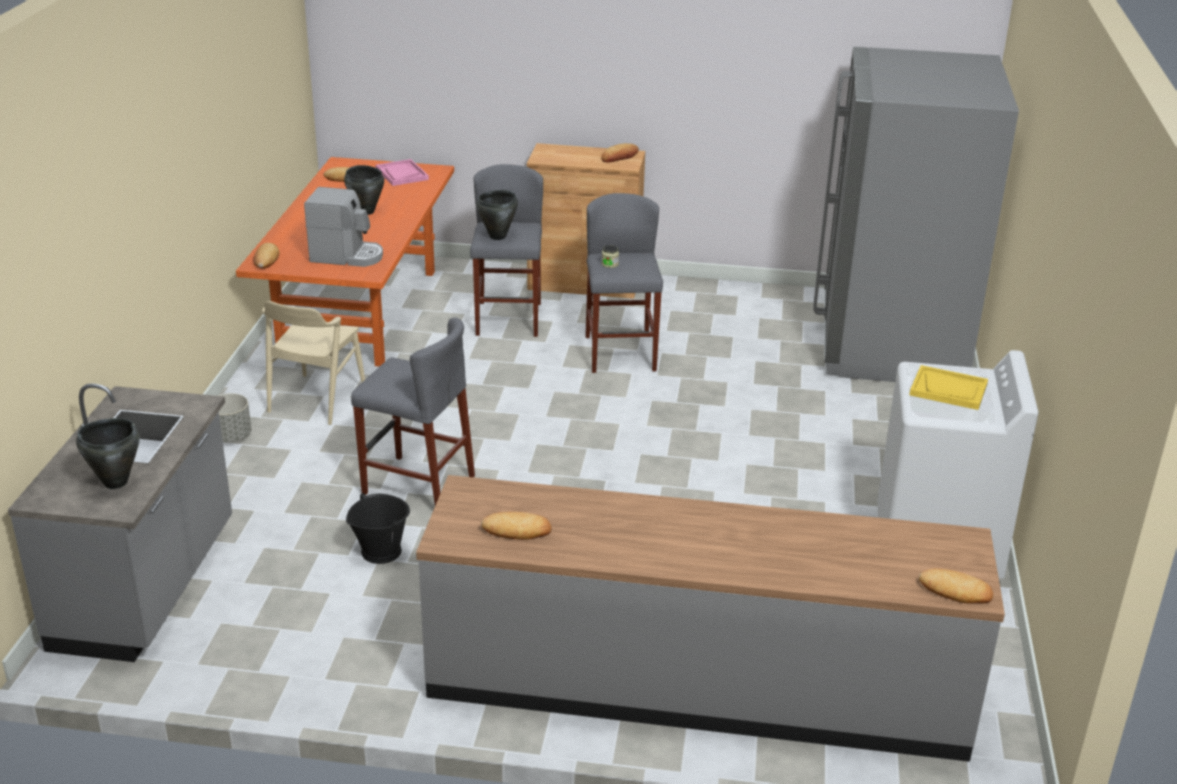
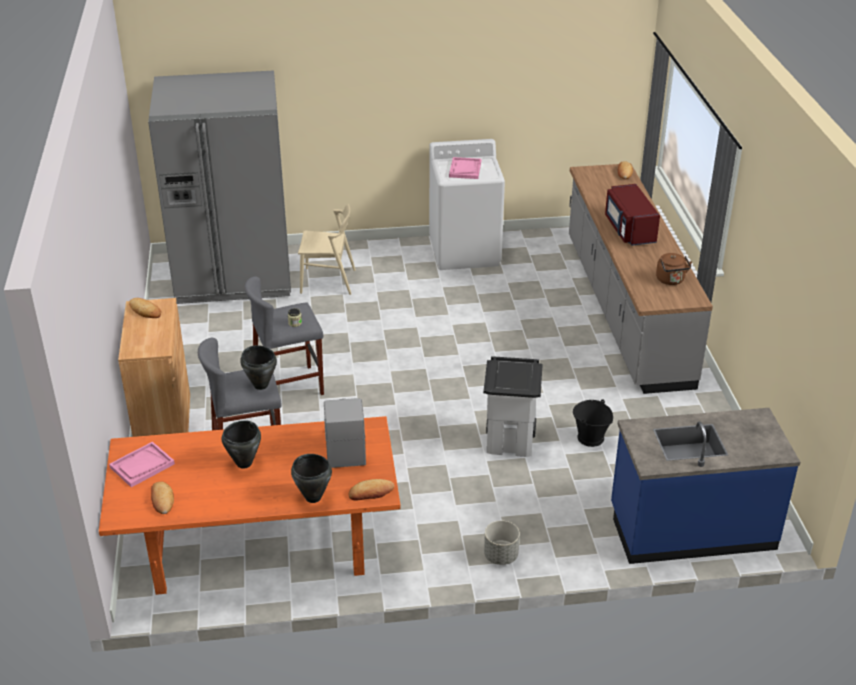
camera: 105 degrees left, 5 degrees up
(115, 482) = (741, 429): black cooking pot -> black cooking pot (313, 498)
(147, 587) = (691, 528): grey counter -> blue counter
(316, 400) = (424, 526): beige chair -> beige chair (328, 281)
(418, 485) = (511, 441): grey stool -> white trash can
(516, 530) = (671, 280): bread -> brown kettle
(709, 532) = (629, 230): none -> red microwave
(948, 390) = (465, 169): yellow tray -> pink tray

